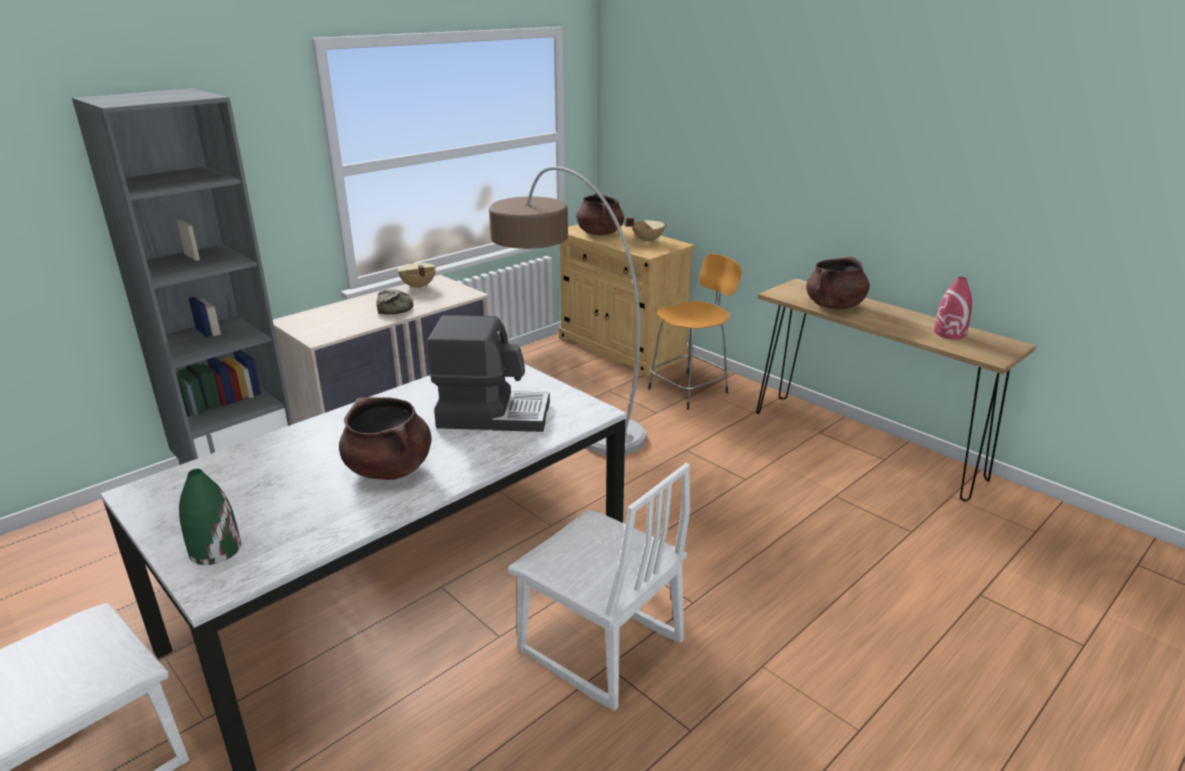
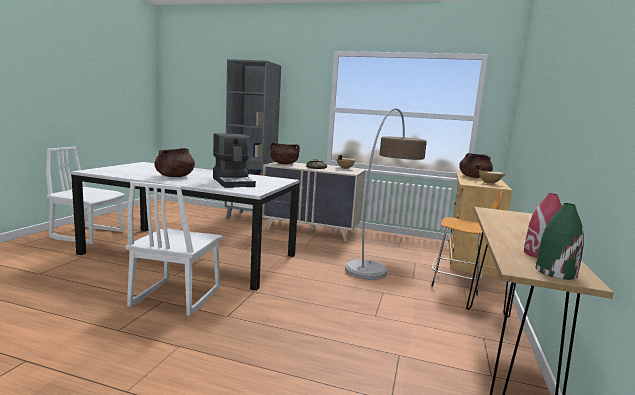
camera: 60 degrees right, 15 degrees down
(215, 550) = (111, 169): green vase -> green vase (555, 272)
(834, 306) = (503, 222): brown cooking pot -> brown cooking pot (284, 164)

